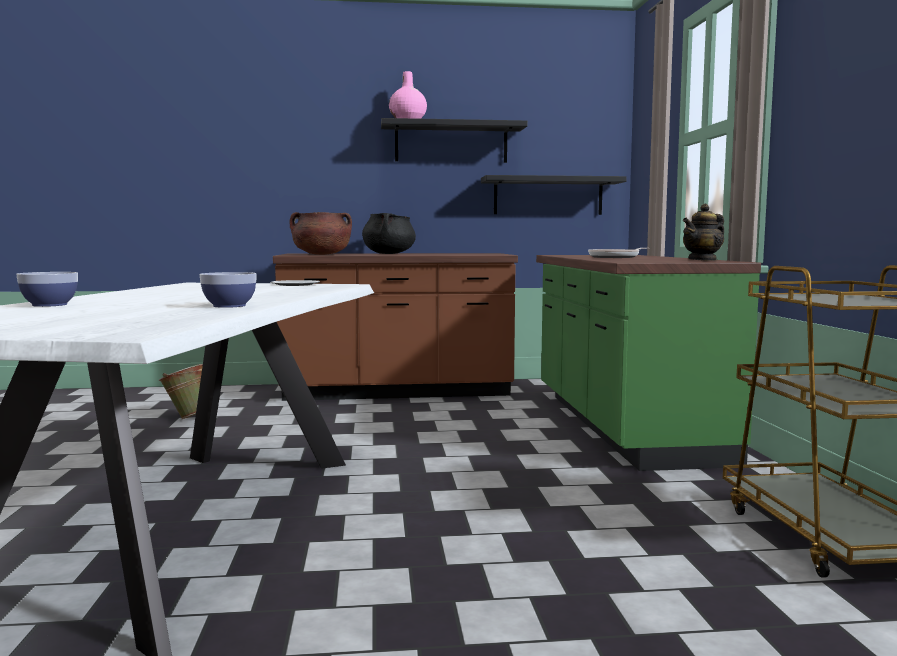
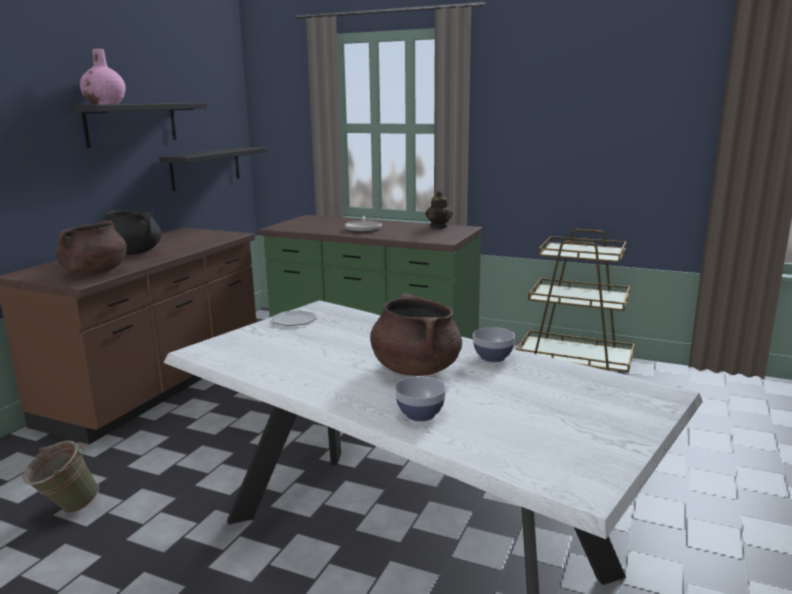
camera: 60 degrees left, 10 degrees up
(176, 299) = (415, 369): none -> brown cooking pot

